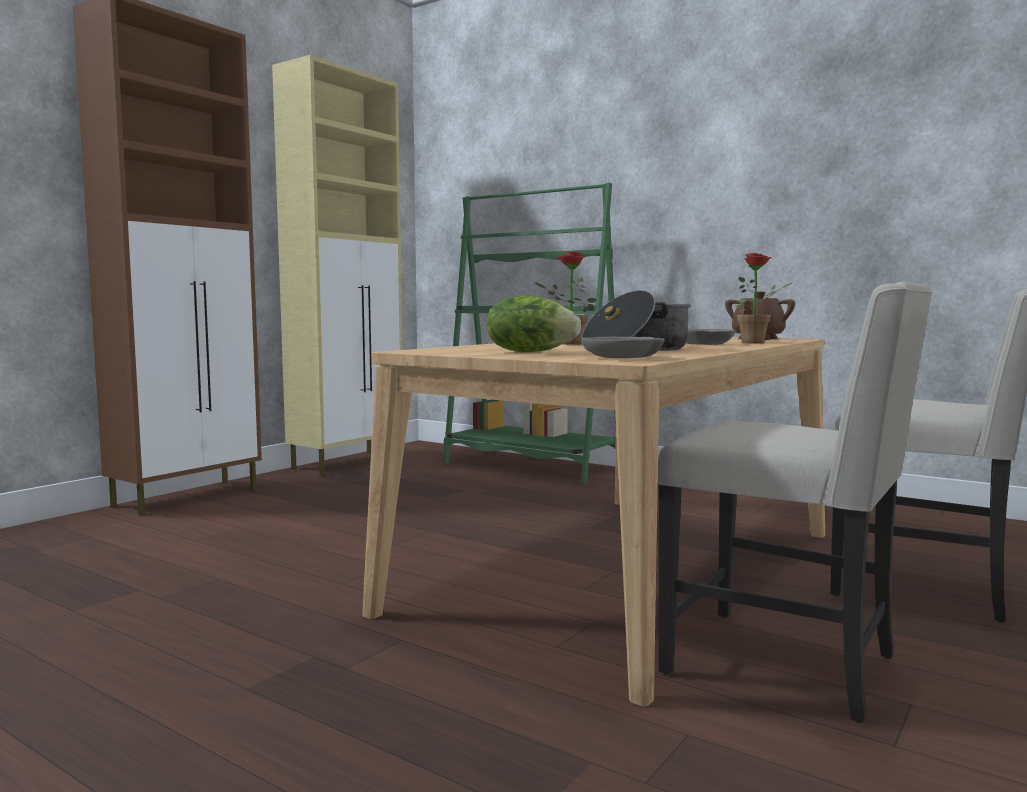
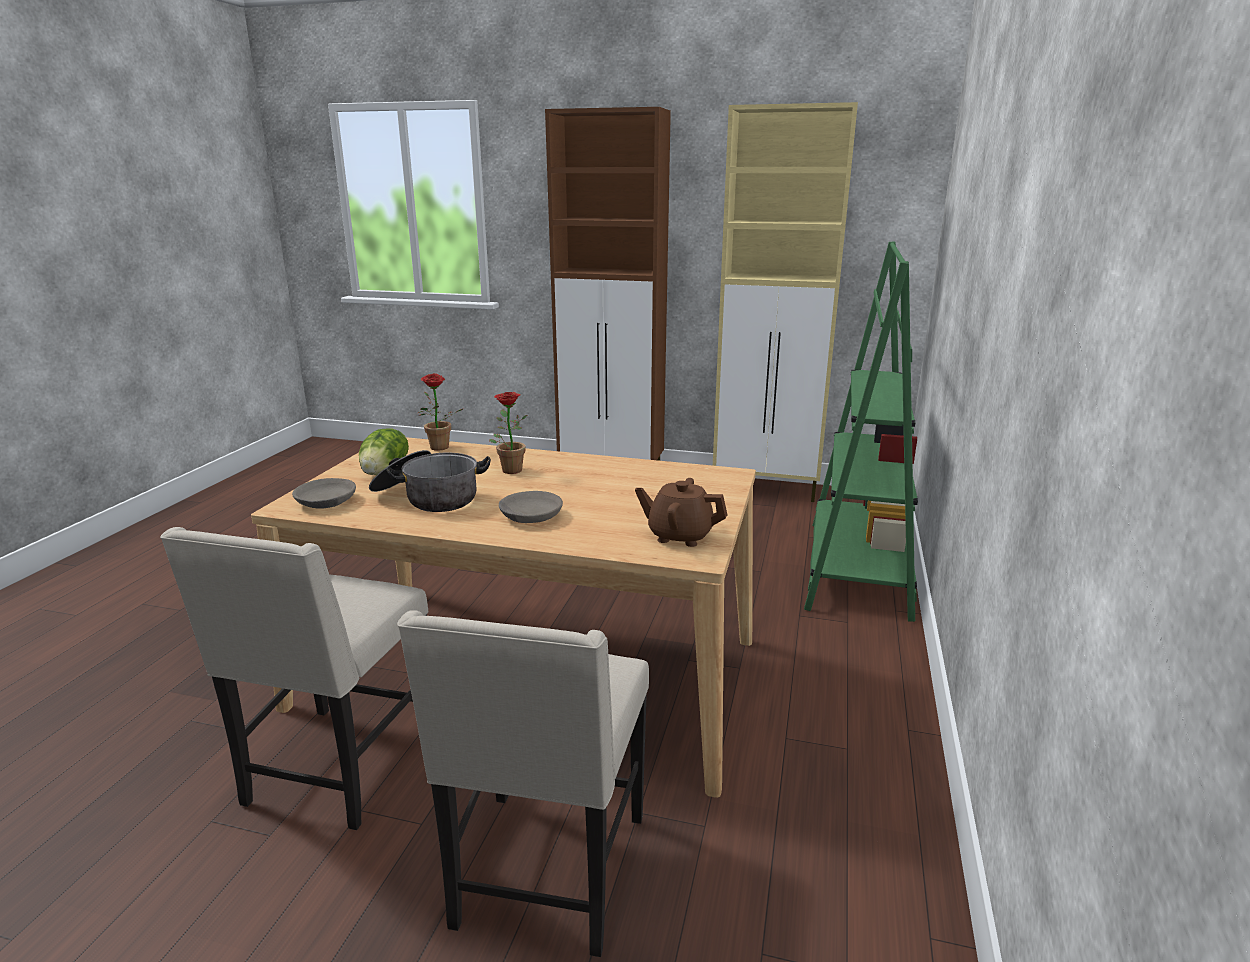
camera: 70 degrees right, 15 degrees up
(758, 343) = (577, 538): potted plant -> potted plant (439, 449)

